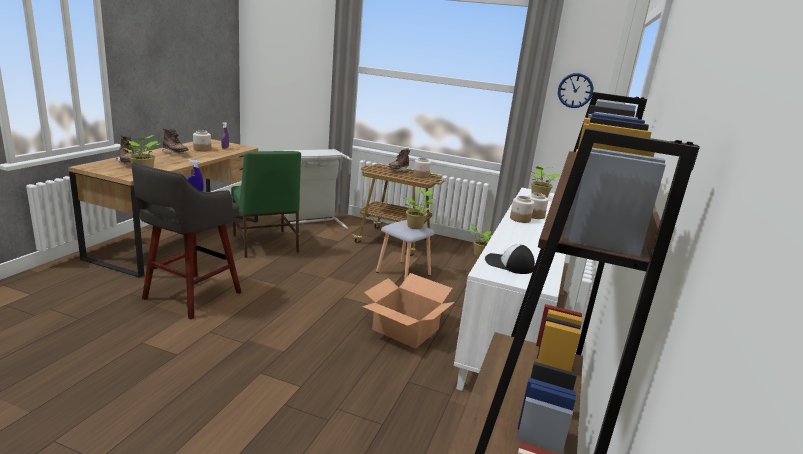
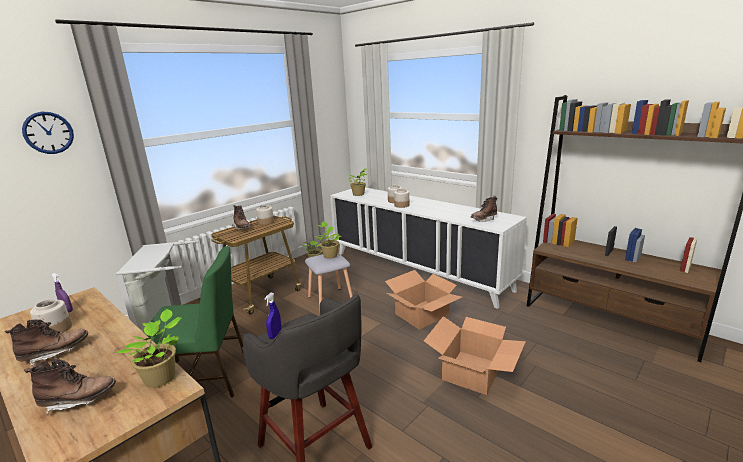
camera: 65 degrees left, 0 degrees up
(302, 369) = (473, 372): none -> cardboard box
(508, 264) = (483, 220): cap -> brown boot
(575, 90) = (323, 113): wall clock -> wall clock (48, 133)

